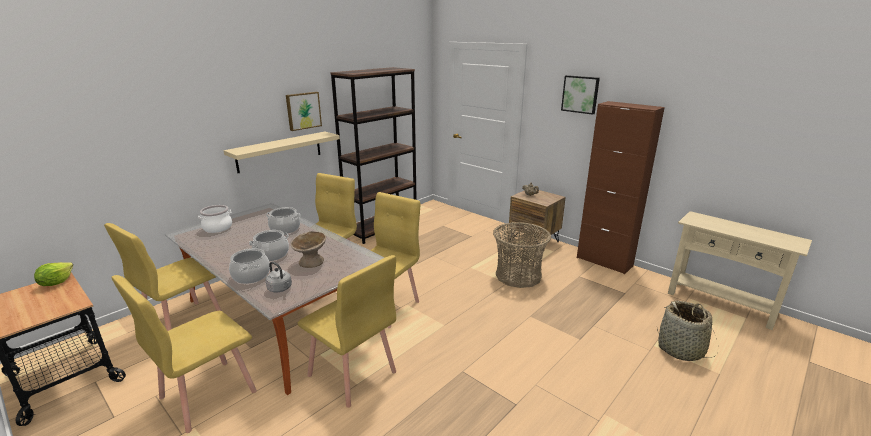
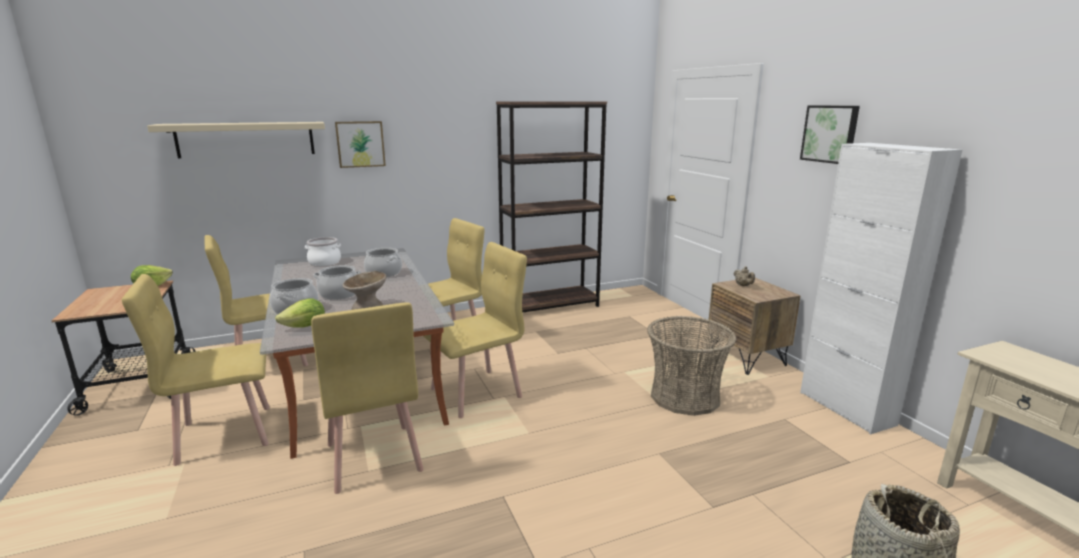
camera: 25 degrees right, 5 degrees down
(279, 151) = (423, 190): beige shelf -> beige shelf (246, 139)
(280, 289) = (305, 327): grey kettle -> lettuce
(303, 110) = (457, 145): picture -> picture (360, 144)
(604, 262) = (846, 408): brown cabinet -> white cabinet

